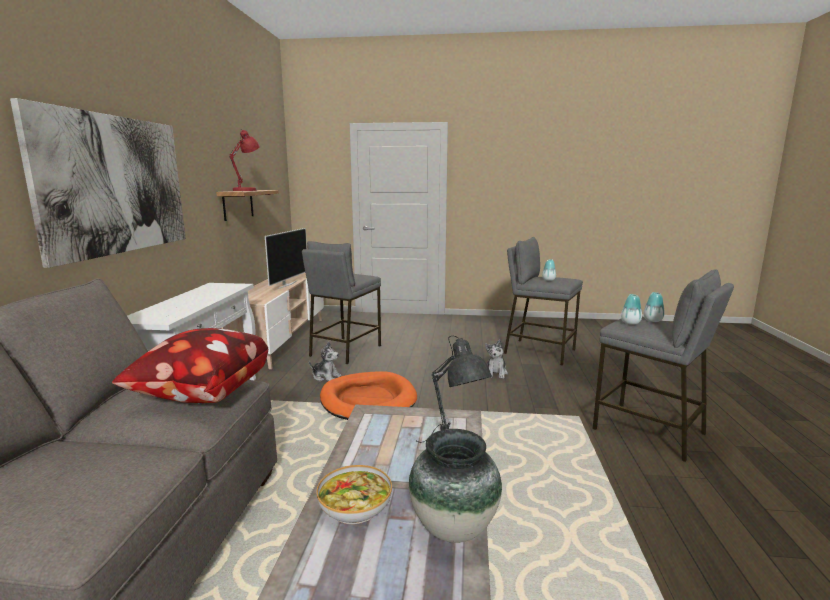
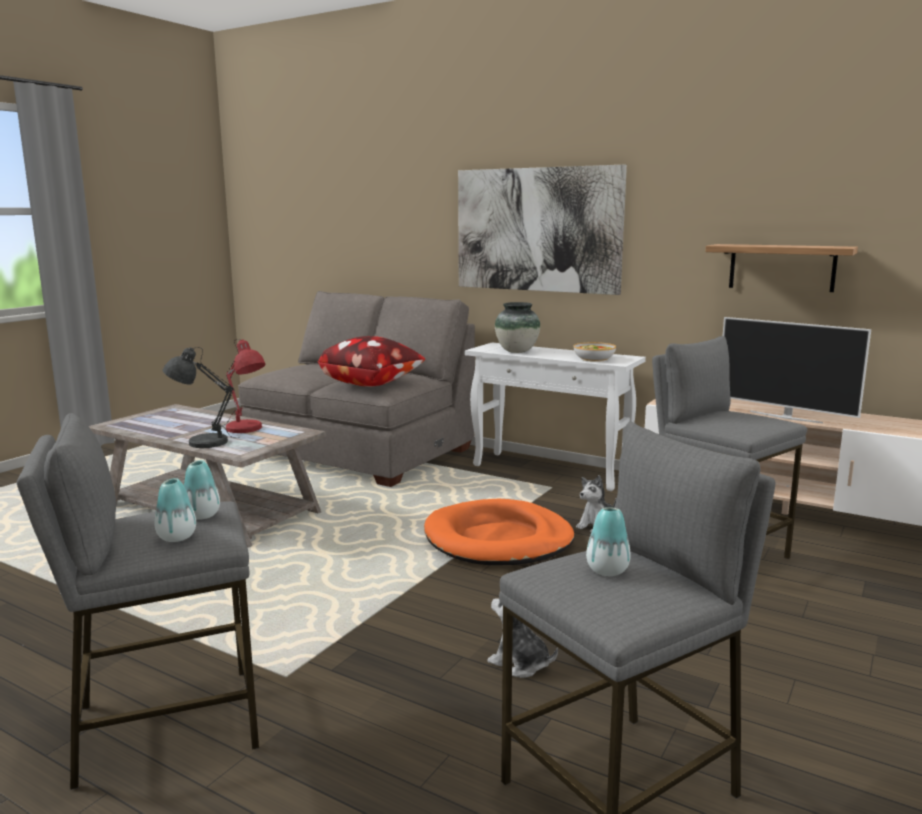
camera: 115 degrees right, 0 degrees up
(247, 190) = (767, 245): red table lamp -> red table lamp (246, 429)
(355, 506) = (206, 420): bowl -> bowl (594, 358)
(453, 528) = (149, 432): vase -> vase (517, 351)

